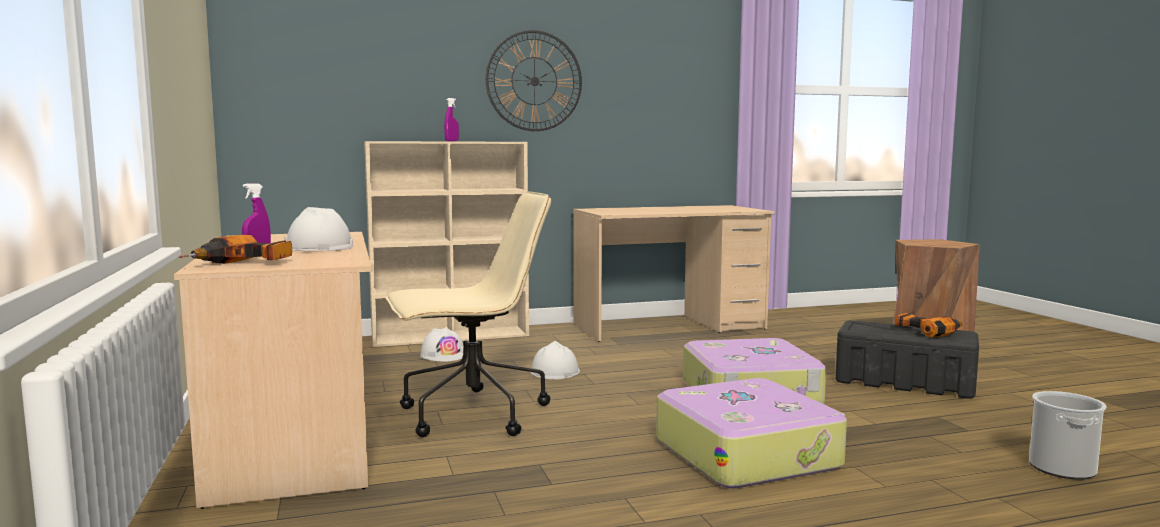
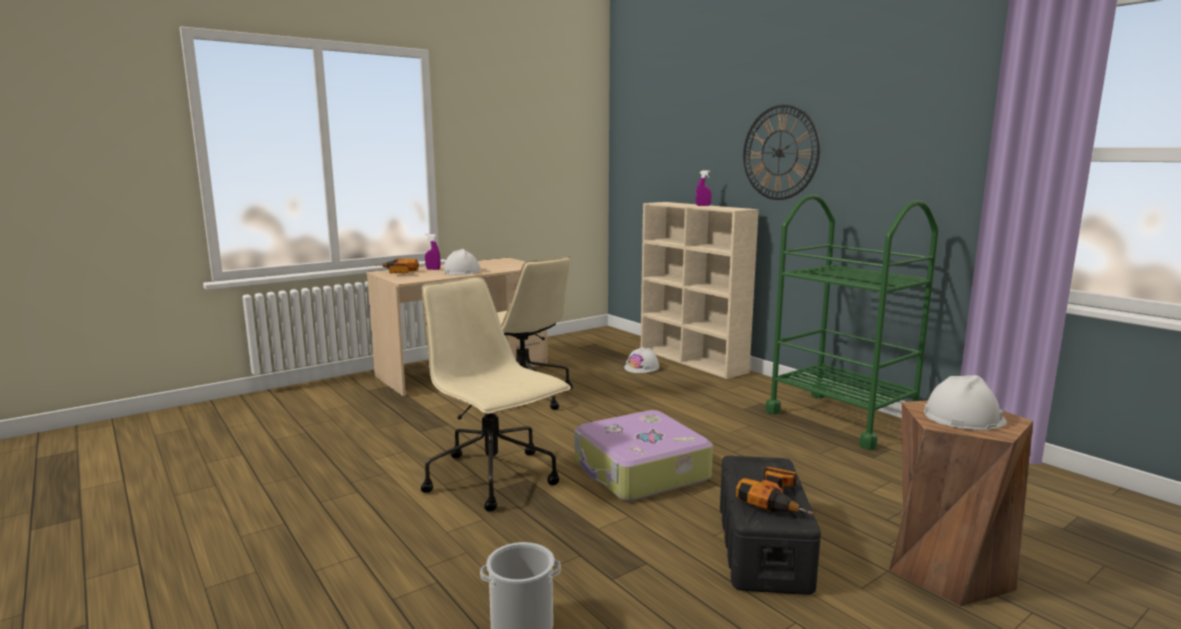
camera: 70 degrees right, 5 degrees up
(554, 371) = (635, 401): white hard hat -> white hard hat (963, 417)
(669, 326) = (841, 419): beige desk -> green cart
(747, 453) = (494, 479): suitcase -> beige office chair

